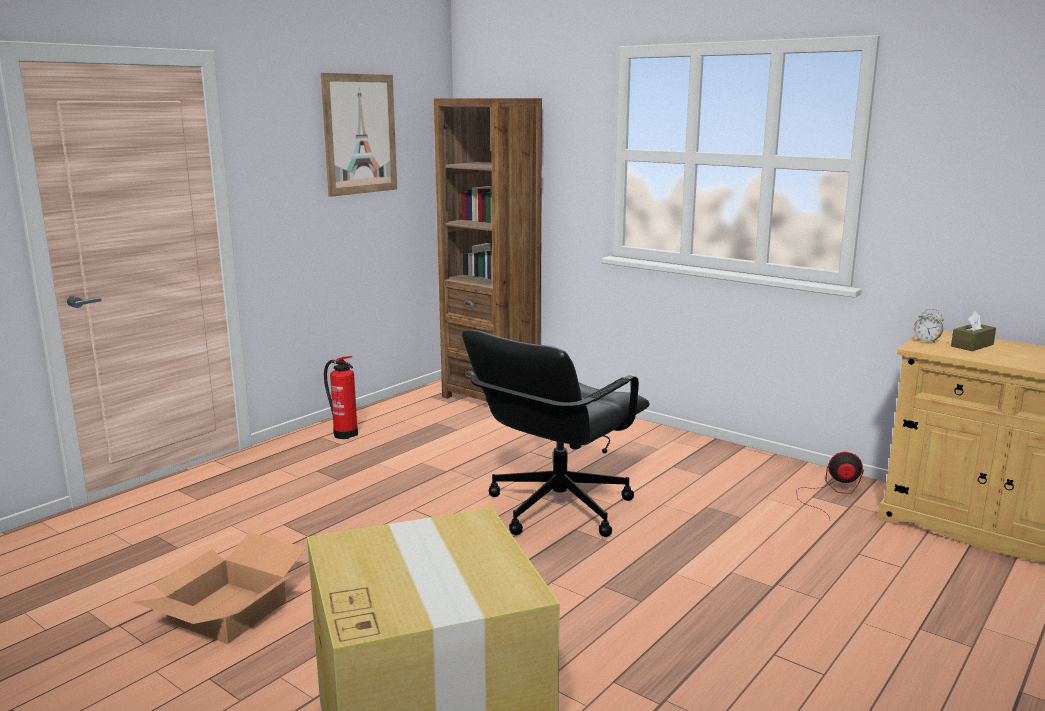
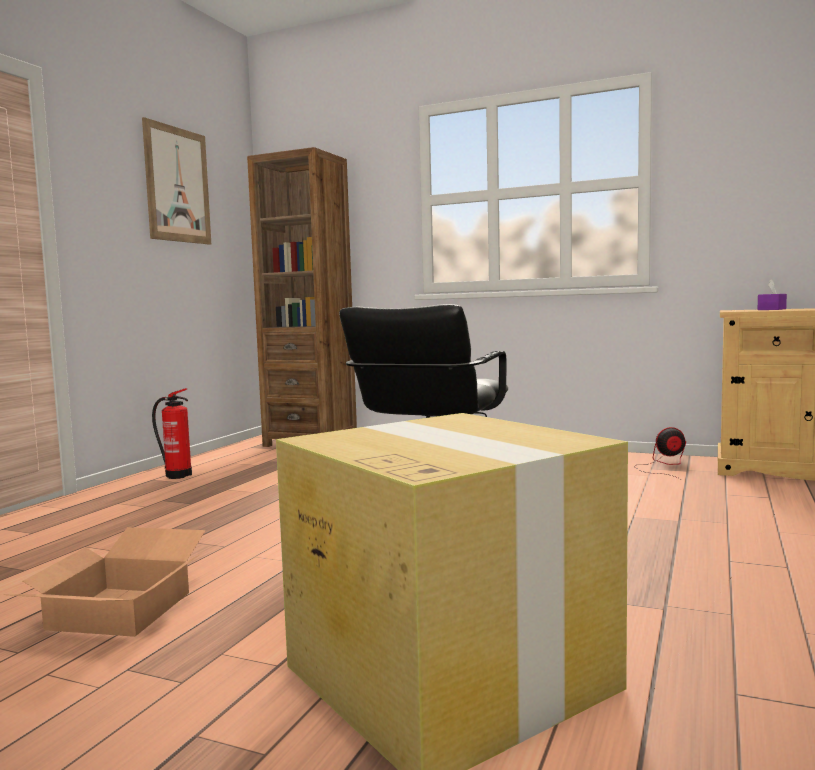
camera: 15 degrees left, 10 degrees down
(926, 341) = (734, 310): alarm clock -> none
(972, 345) = (772, 309): brown tissue box -> purple tissue box

